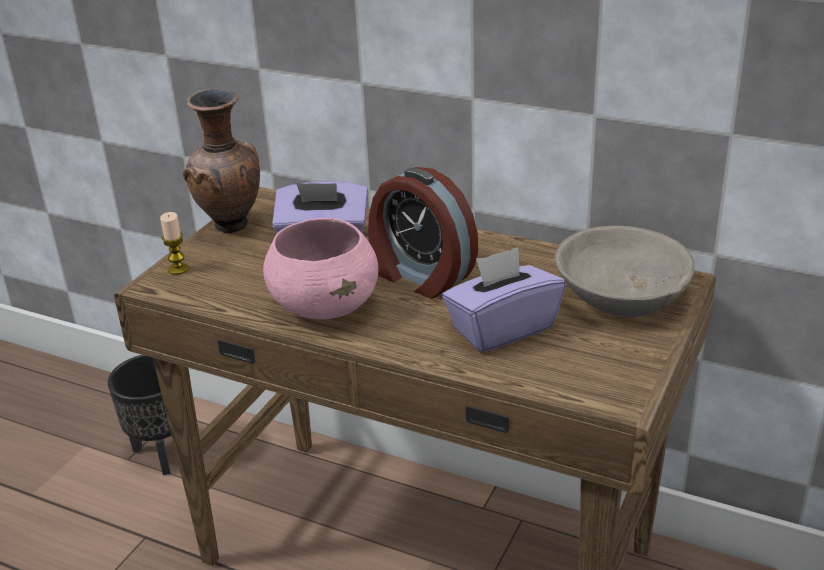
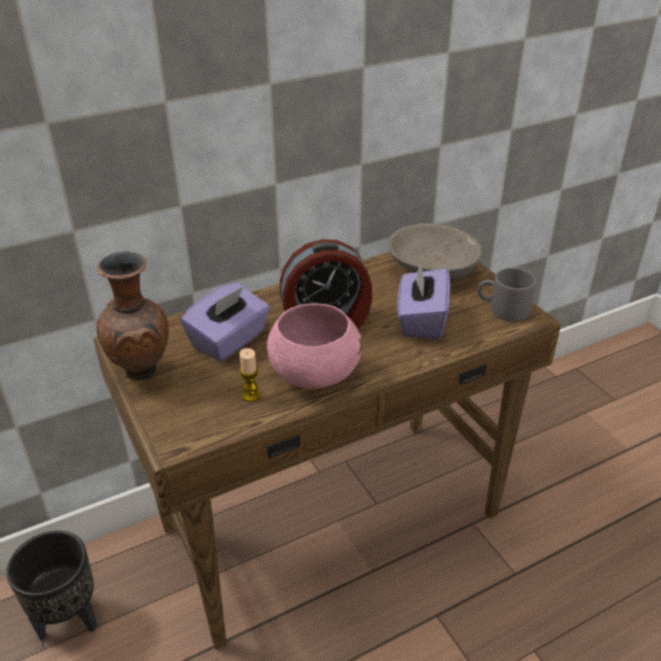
camera: 55 degrees left, 5 degrees up
(178, 269) = (169, 423): candle -> candle (251, 395)
(607, 374) = (502, 309): none -> grey mug

